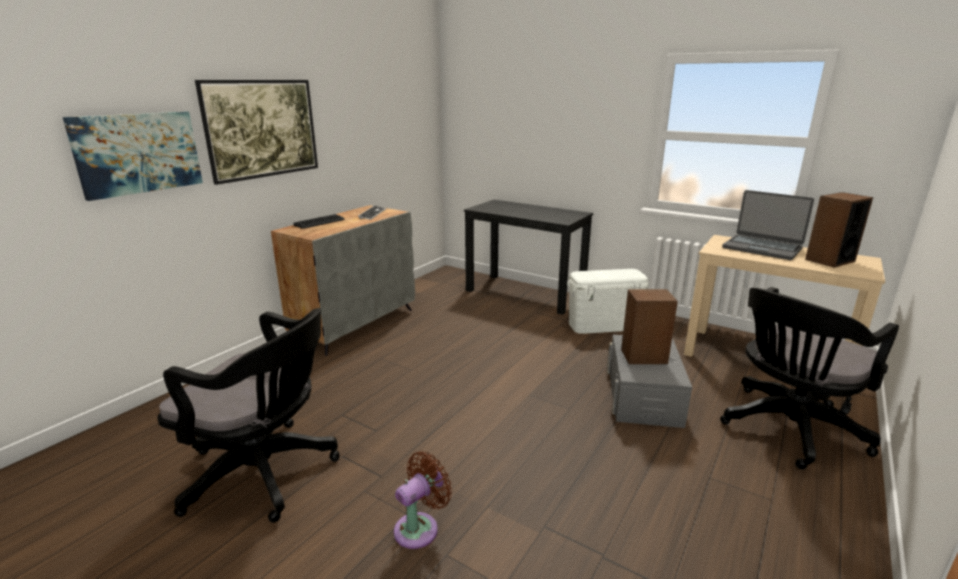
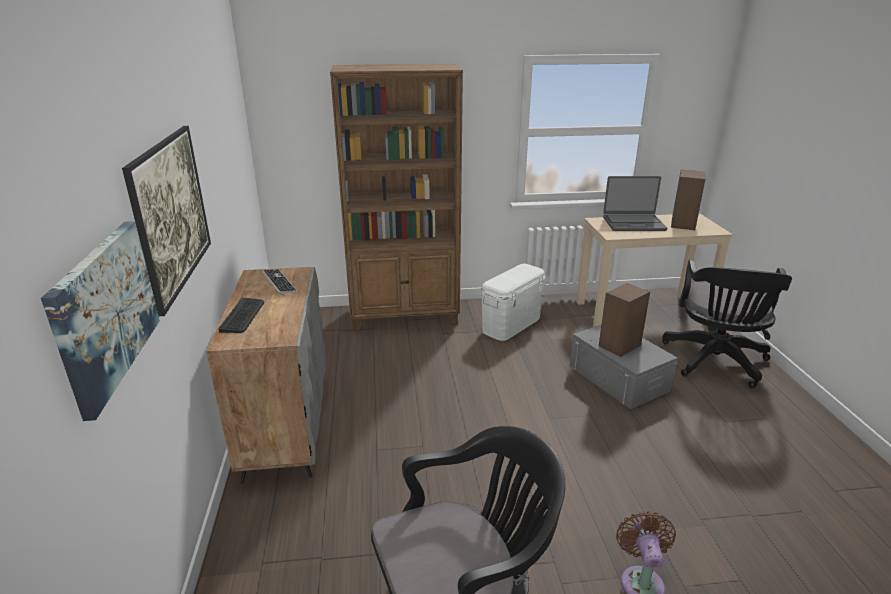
camera: 40 degrees left, 5 degrees up
(525, 293) = (405, 315): black desk -> brown bookcase

